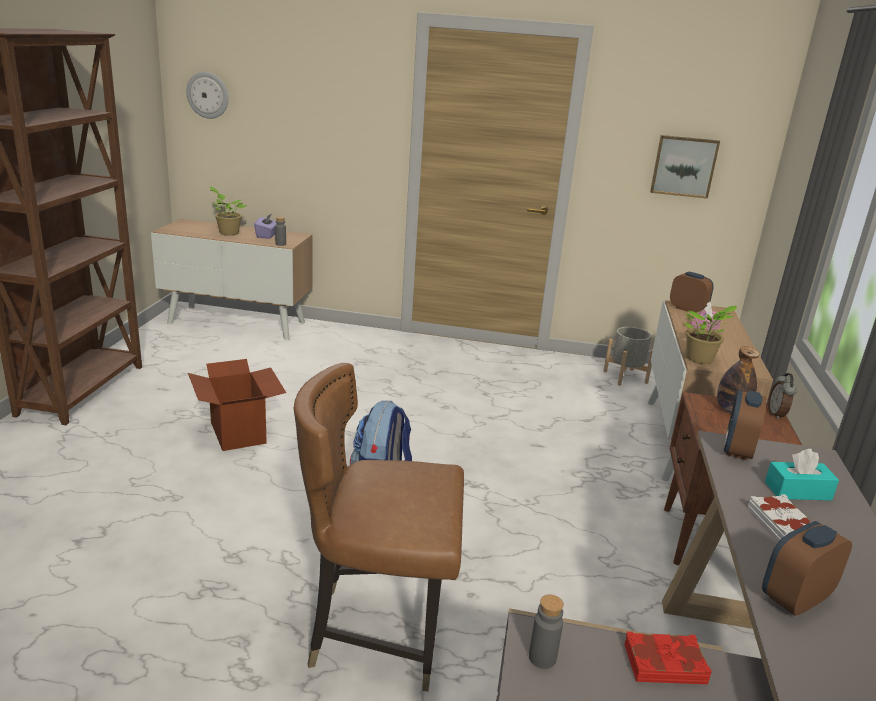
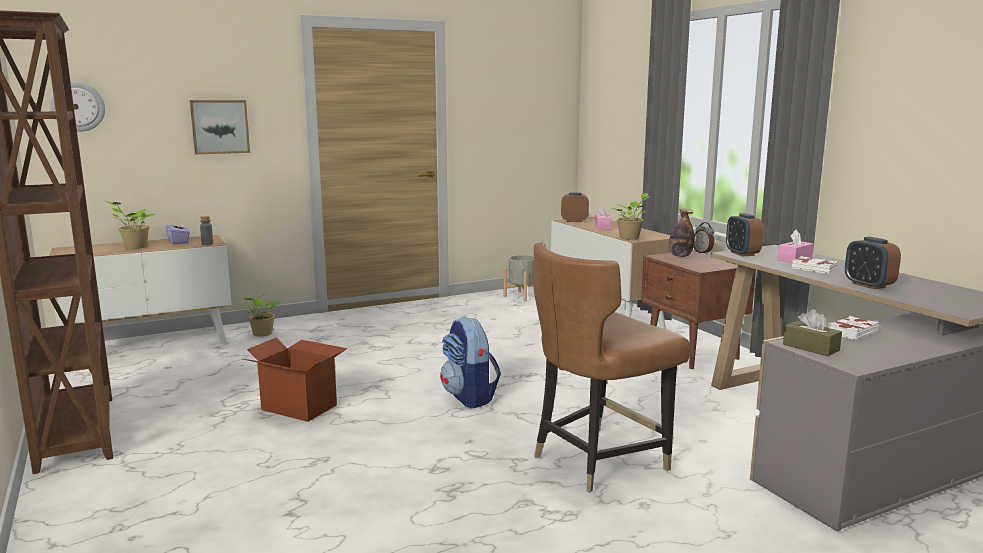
camera: 35 degrees left, 10 degrees down
(324, 339) = (262, 334): none -> potted plant
(542, 657) = (811, 347): grey bottle -> brown tissue box
(664, 663) = (851, 332): red book -> white book
(683, 166) = (522, 124): picture -> picture (220, 126)
(795, 598) = (868, 285): alarm clock -> alarm clock turned 45 degrees counterclockwise
(797, 491) = (794, 259): turquoise tissue box -> pink tissue box

